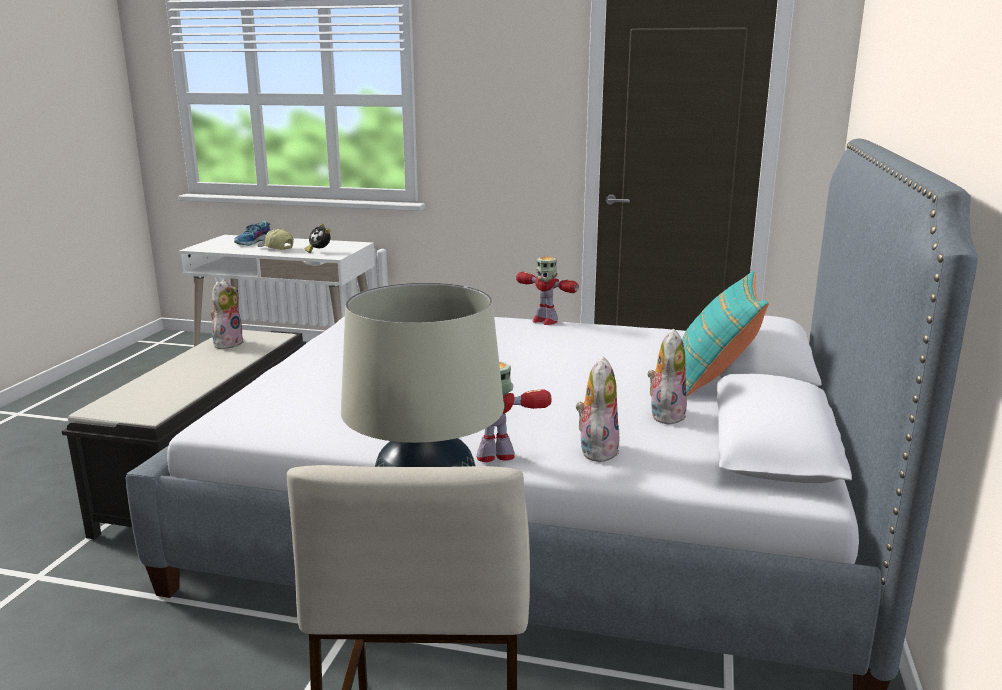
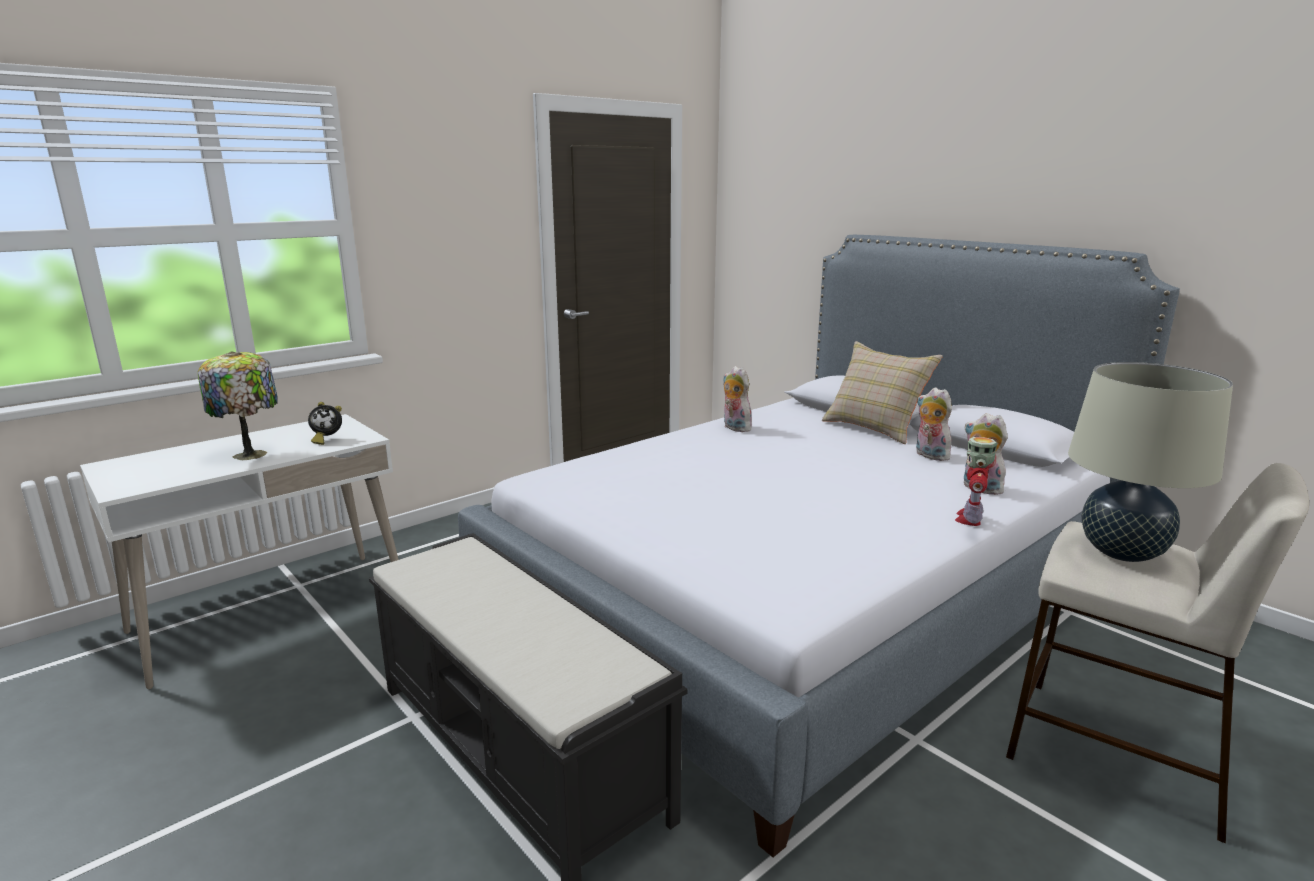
camera: 55 degrees left, 0 degrees up
(228, 343) = (439, 578): plush toy -> plush toy (734, 428)
(253, 242) = (182, 458): shoe -> none
(275, 248) = (251, 454): cap -> table lamp
(544, 321) = (679, 432): toy robot -> none
(714, 379) = (875, 427): turquoise pillow -> beige pillow

